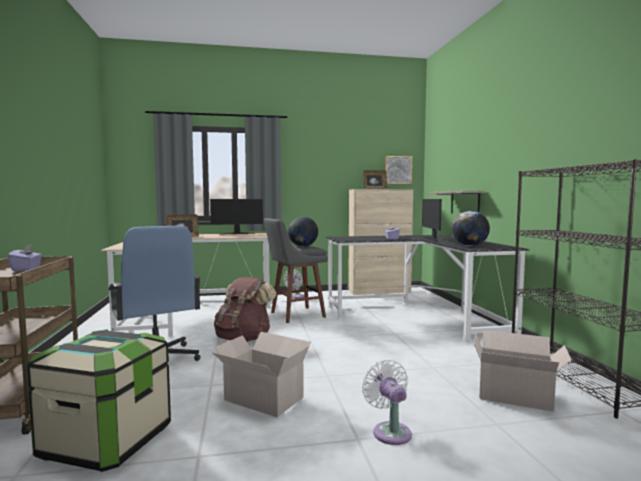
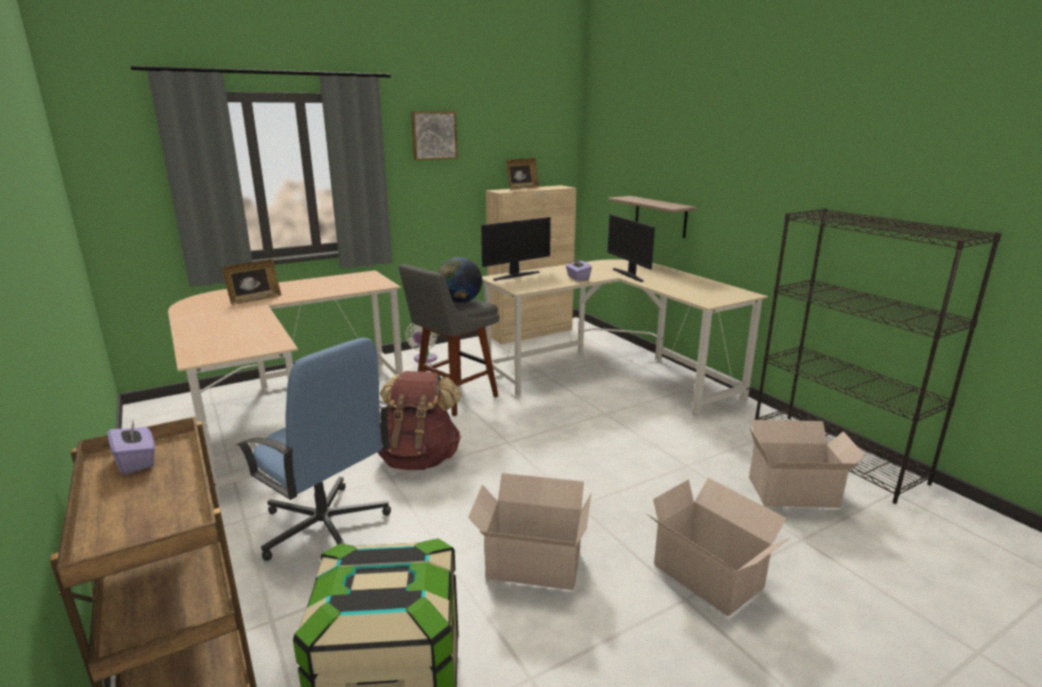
camera: 20 degrees left, 15 degrees up
(237, 233) = (330, 278): monitor -> monitor (516, 275)
(390, 431) = (709, 578): white fan -> cardboard box
(397, 170) = (549, 155): picture -> picture (433, 135)
(419, 316) = (613, 375): black desk -> beige desk
(470, 246) = (696, 293): globe -> none

